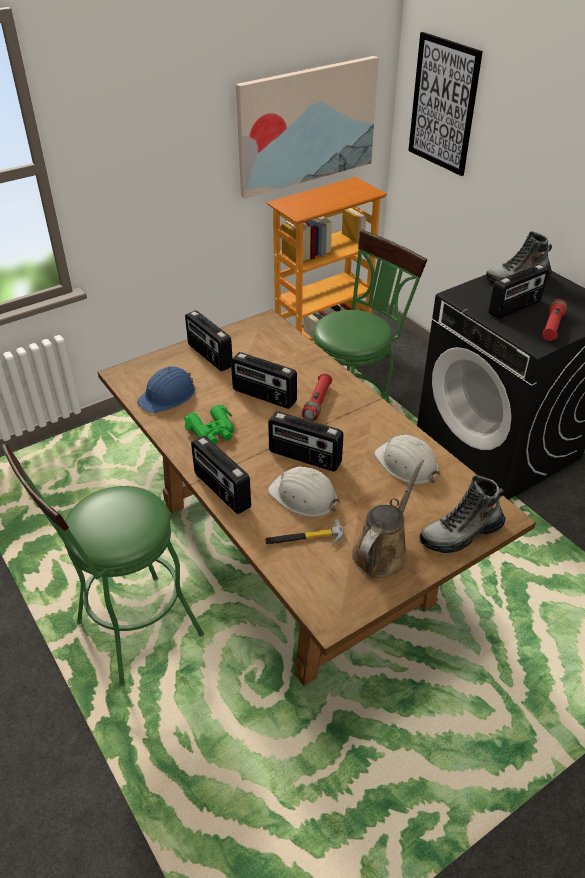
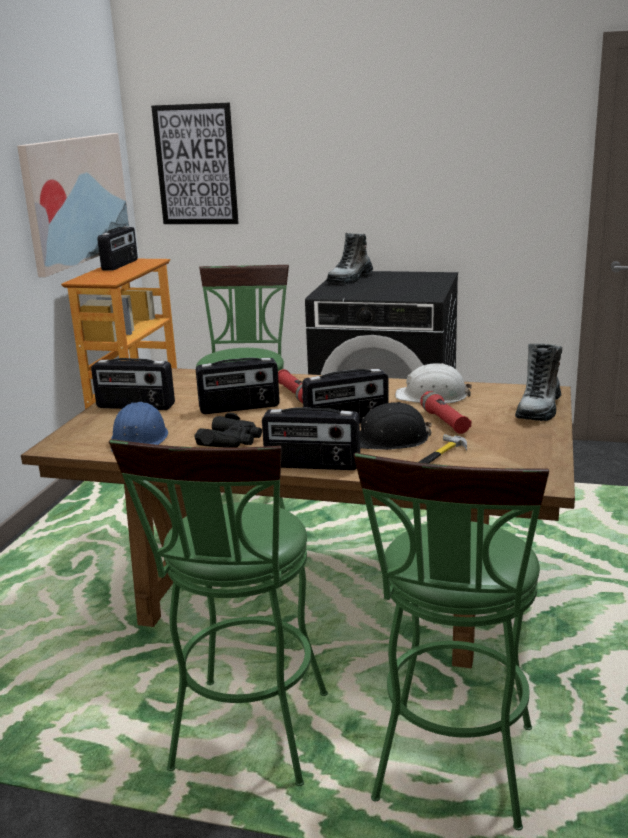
camera: 40 degrees left, 20 degrees down
(199, 749) = (453, 775): none -> green stool
(212, 431) = (231, 441): green binoculars -> black binoculars
(303, 496) = (389, 439): white hard hat -> black hard hat
(383, 551) = (507, 438): brown watering can -> none
(515, 308) = (378, 288): radio -> radio (120, 265)
(552, 326) = (421, 288): red flashlight -> red flashlight (444, 422)

